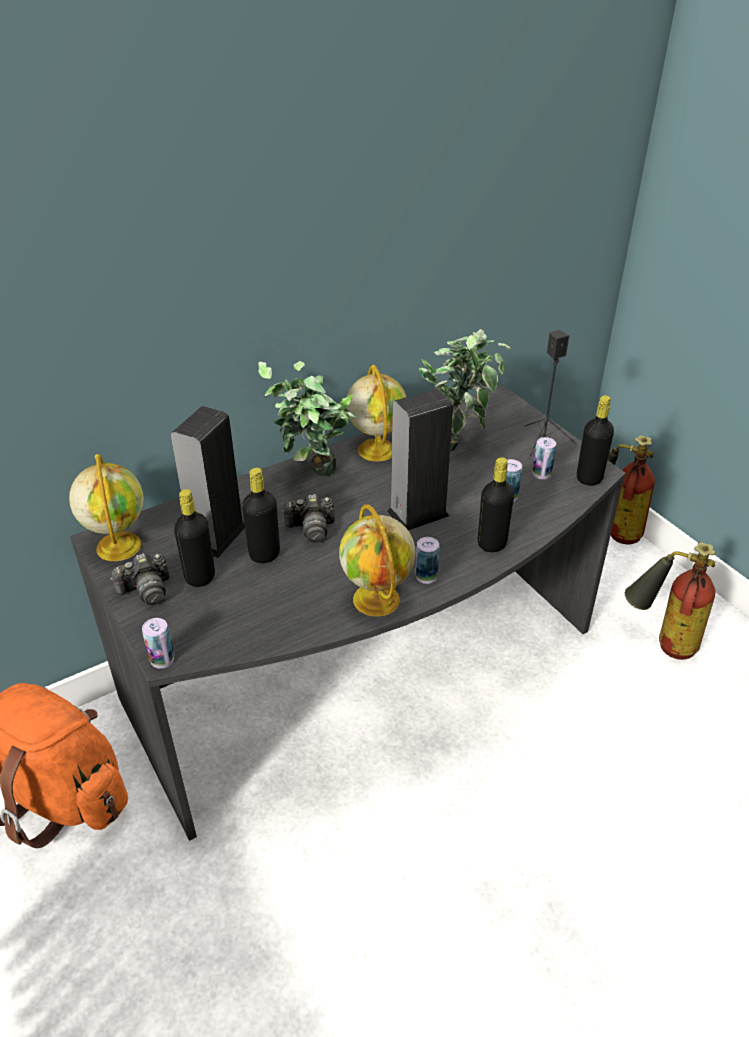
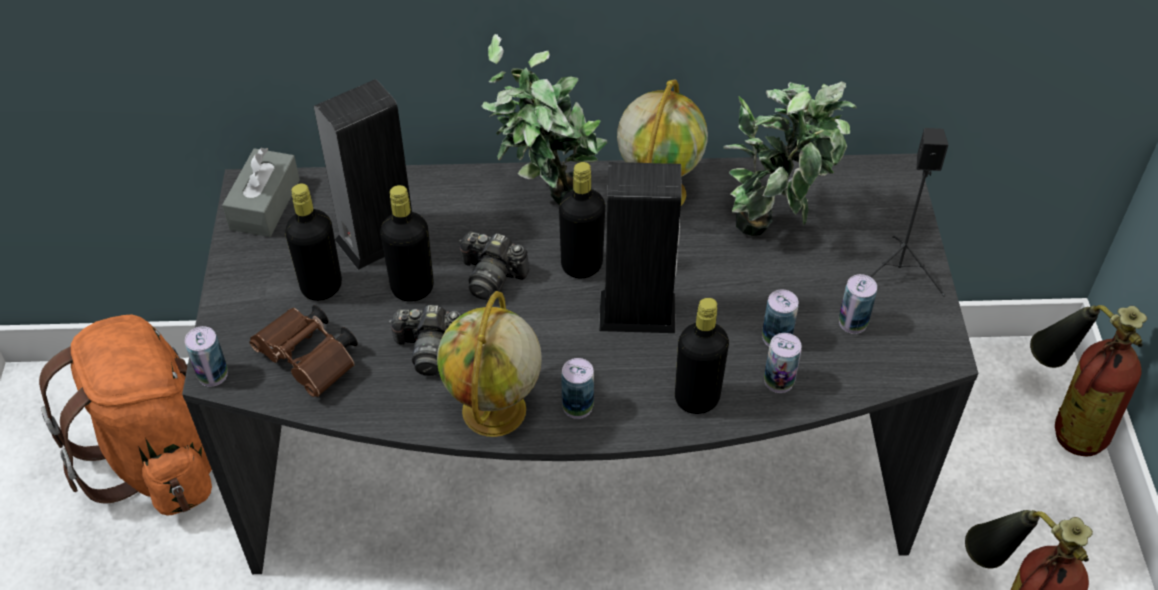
camera: 30 degrees right, 10 degrees up
(118, 545) = (265, 204): globe -> grey tissue box
(146, 590) = (255, 278): camera -> camera (430, 349)
(229, 622) = (311, 361): none -> brown binoculars
(528, 517) = (778, 381): none -> can
(589, 478) = (915, 359): black bottle -> black bottle (582, 265)

